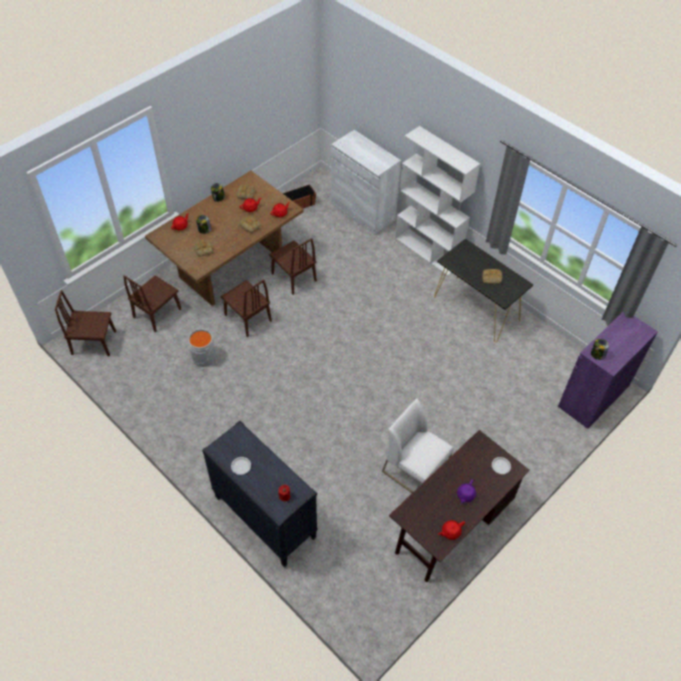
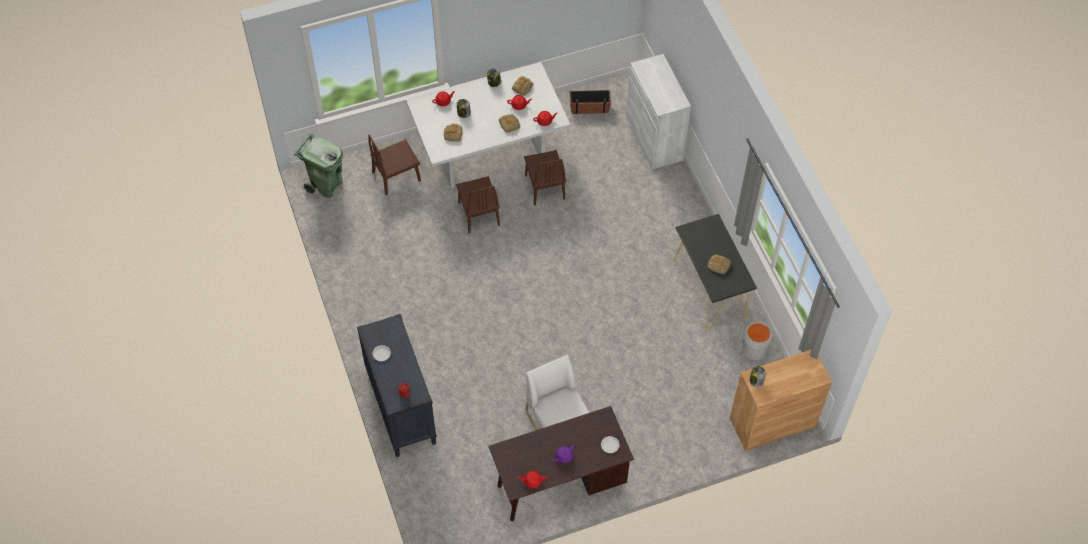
camera: 25 degrees right, 5 degrees up
(94, 342) = (326, 185): brown chair -> green trash can
(203, 358) = (417, 238): grey bucket -> grey bucket (753, 349)
(231, 266) = (489, 153): brown dining table -> white dining table
(428, 252) = (696, 209): white bookcase -> none
(593, 396) = (772, 422): purple cabinet -> brown cabinet

